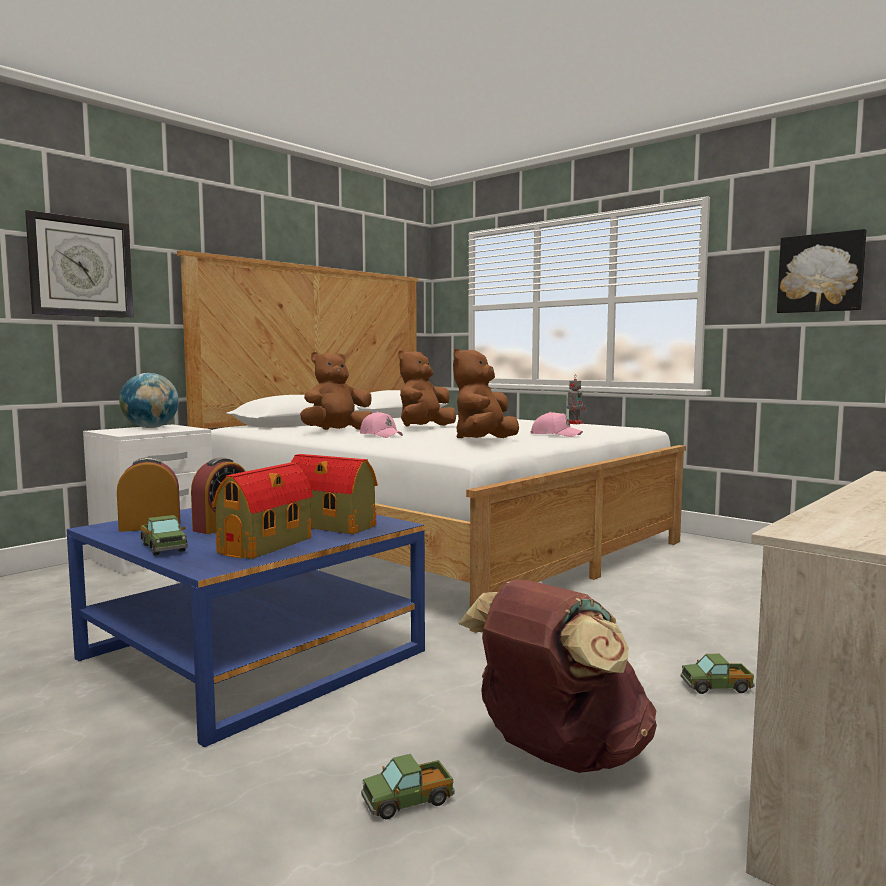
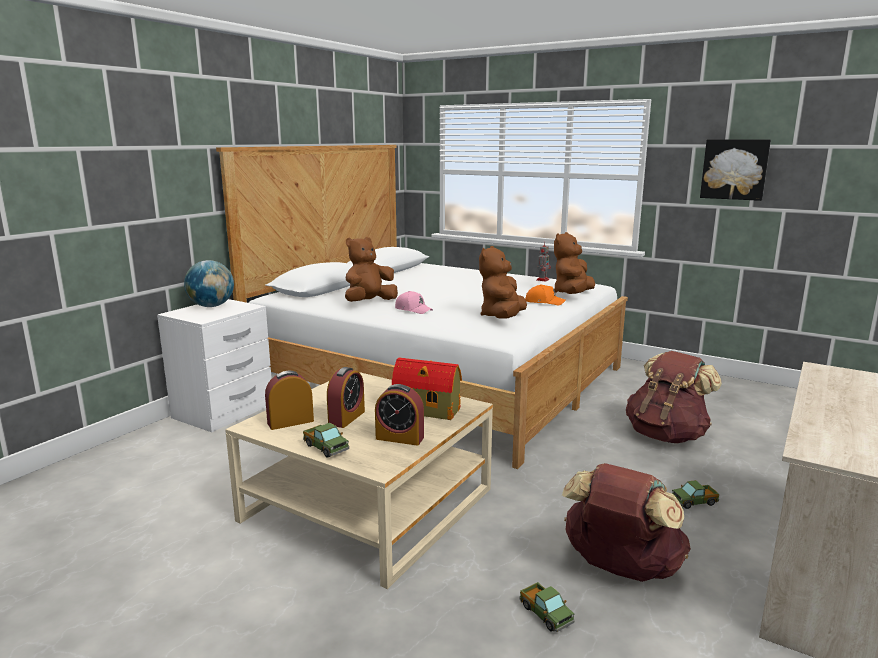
camera: 10 degrees left, 10 degrees up
(81, 267) = (142, 172): wall clock -> none
(252, 654) = (368, 504): blue coffee table -> beige coffee table
(267, 545) = (399, 438): toy house -> alarm clock
(408, 801) = (545, 614): toy truck -> toy truck turned 90 degrees counterclockwise
(424, 427) = (435, 294): brown plush toy -> brown plush toy (572, 294)
(555, 435) = (544, 302): pink cap -> orange cap
(711, 612) = (666, 435): none -> brown backpack

